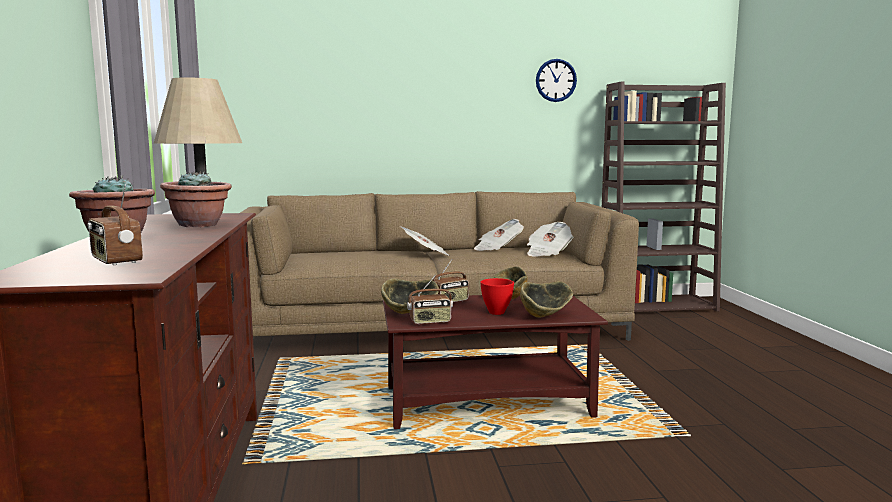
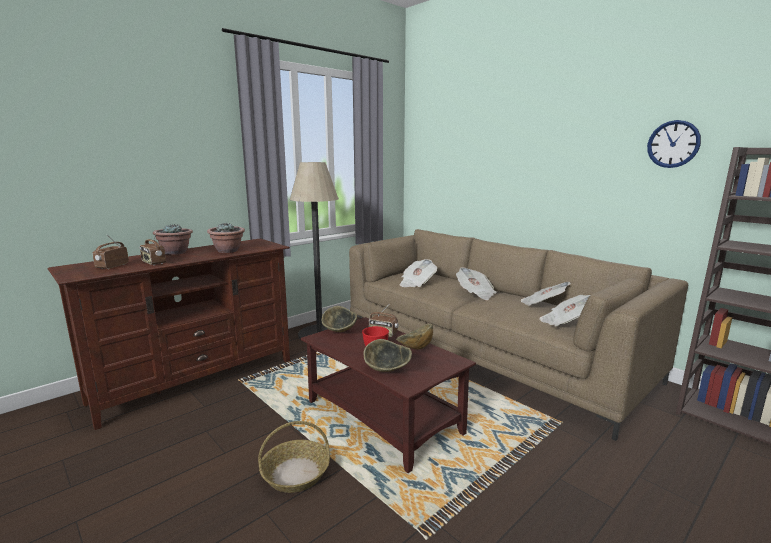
camera: 55 degrees right, 5 degrees up
(343, 260) = (416, 283): none -> newspaper
(430, 322) = (328, 343): radio -> radio (153, 263)
(537, 471) = (295, 474): none -> basket

